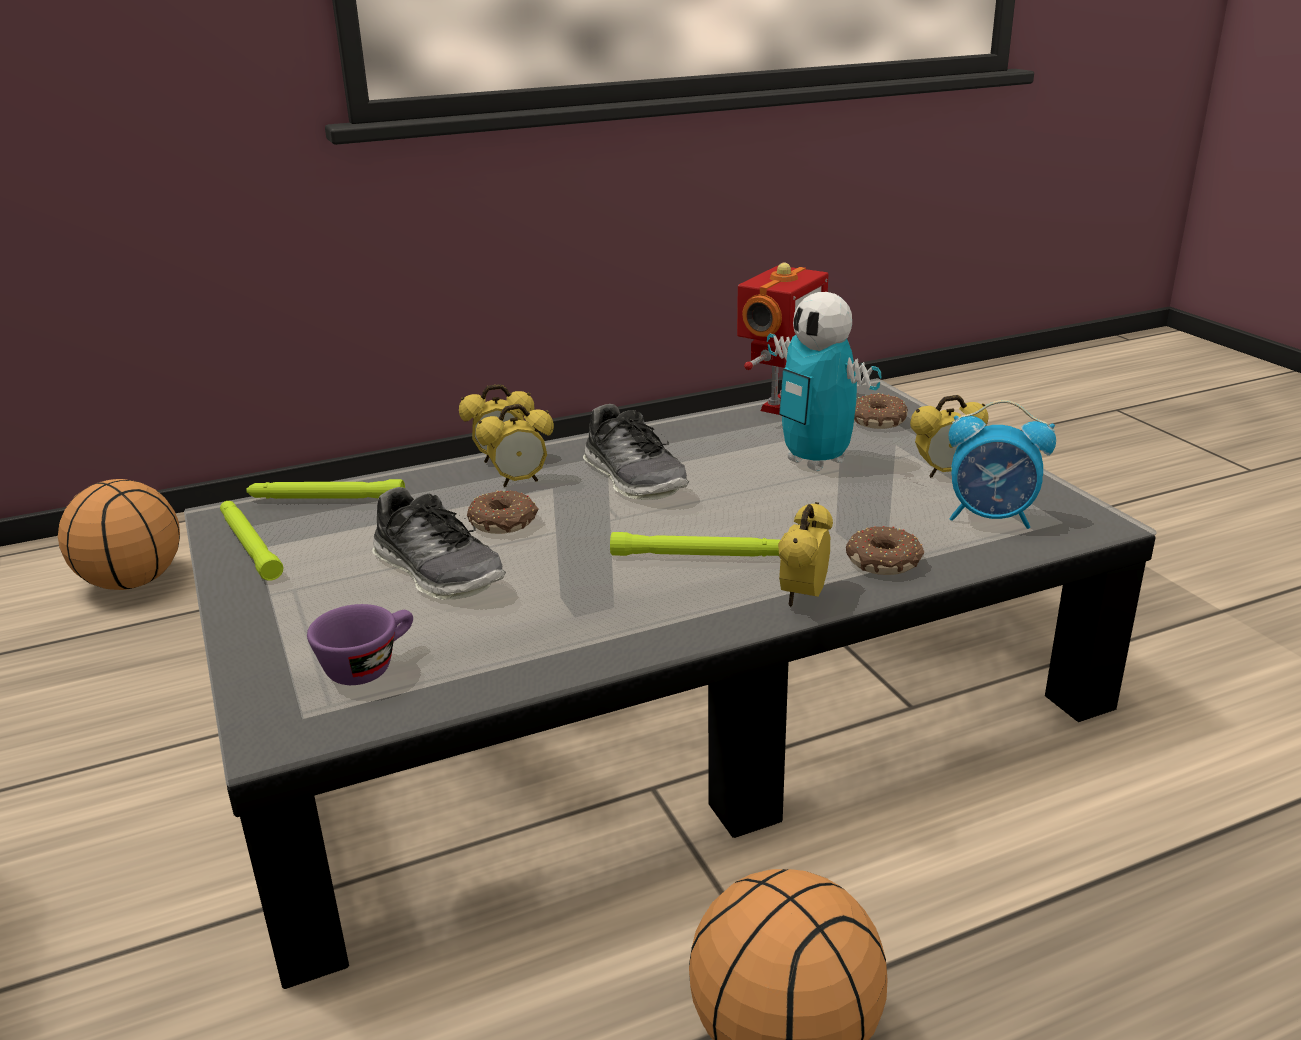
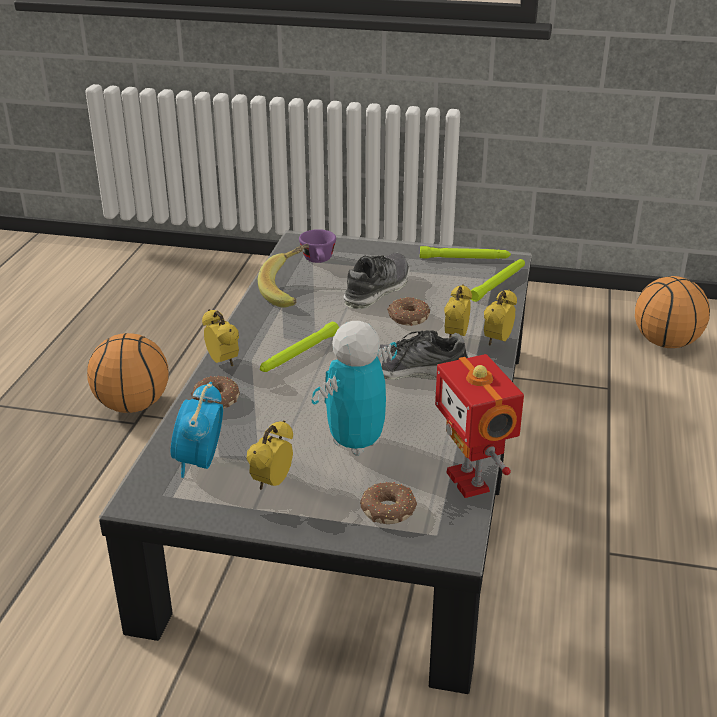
camera: 125 degrees right, 5 degrees up
(438, 572) = (377, 290): shoe -> shoe turned 135 degrees clockwise
(523, 641) = (290, 291): none -> banana
(816, 461) = (355, 443): toy robot -> toy robot turned 45 degrees counterclockwise
(991, 518) = (200, 462): alarm clock -> alarm clock turned 45 degrees counterclockwise

